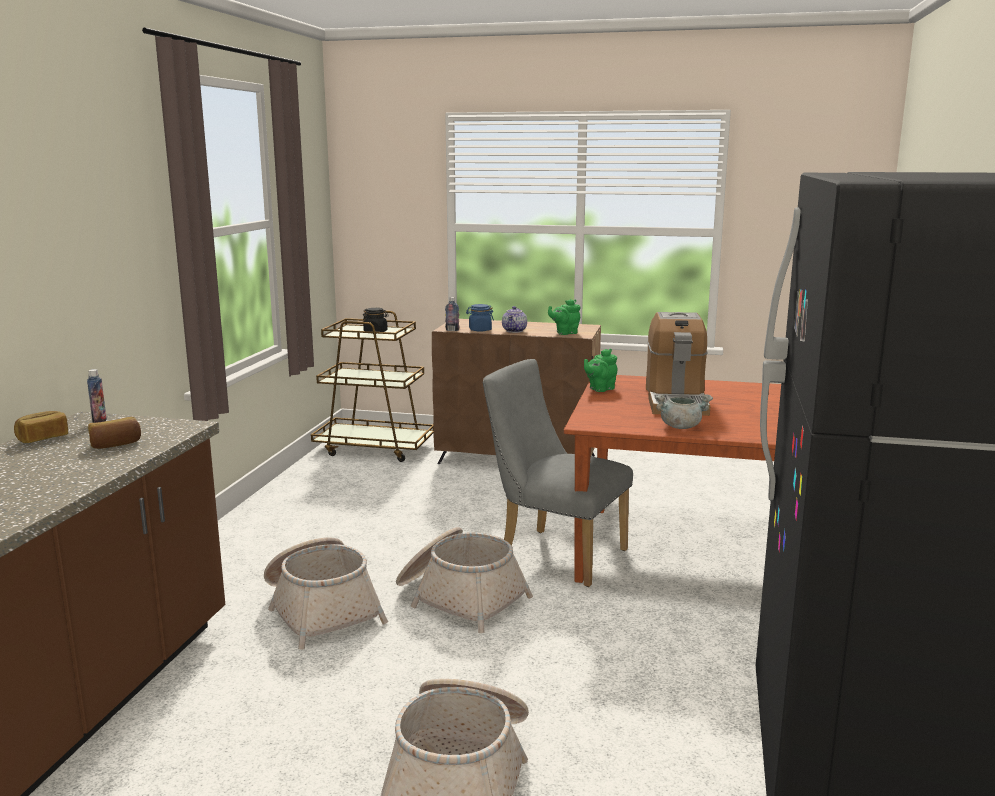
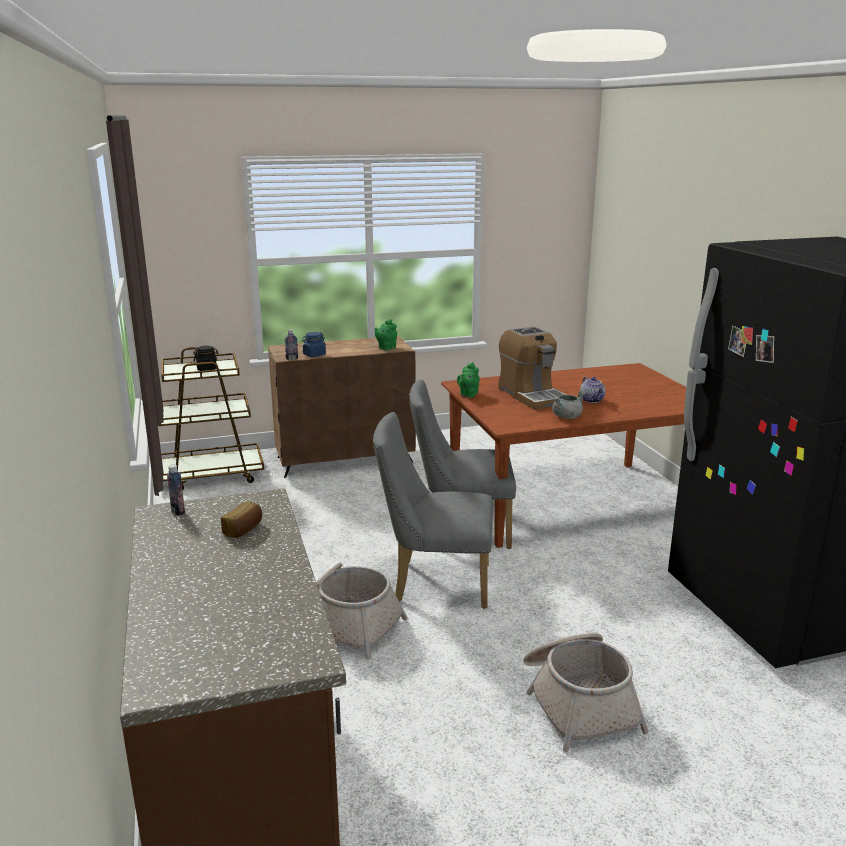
camera: 30 degrees left, 5 degrees up
(43, 438) = (162, 540): bread -> none
(459, 597) = (434, 583): basket -> grey chair
(515, 331) = (344, 352): teapot -> teapot (592, 400)

